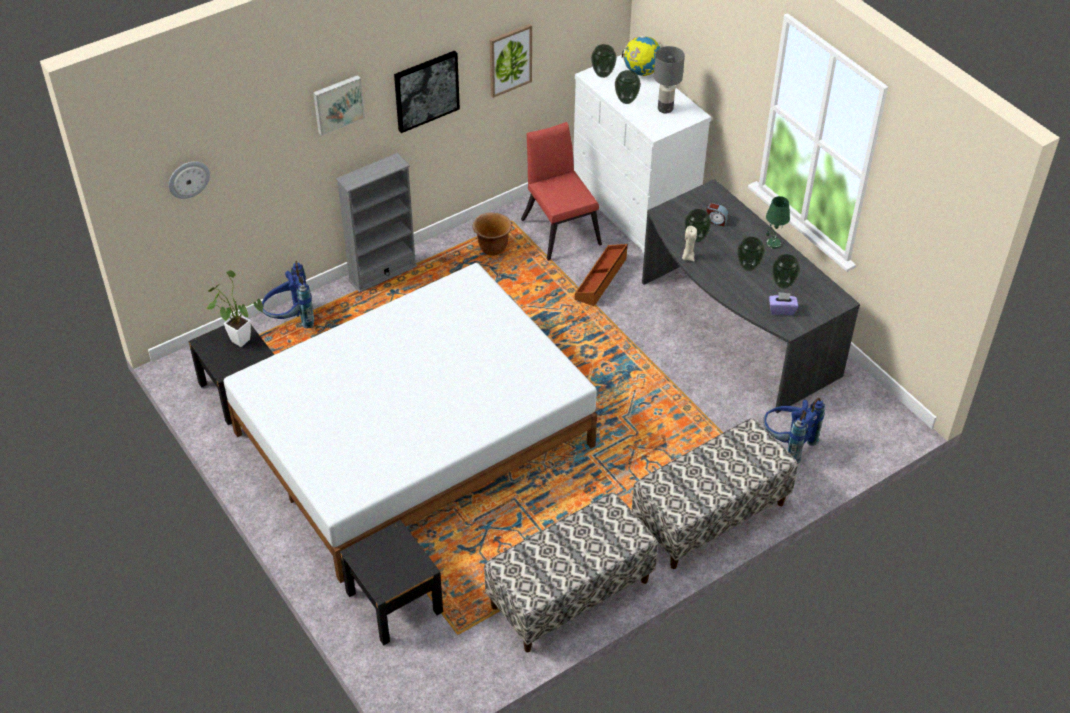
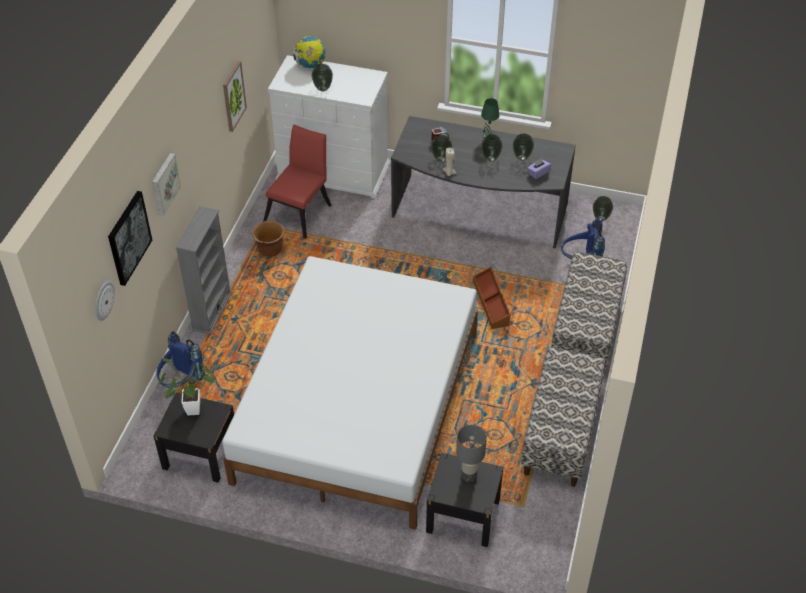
camera: 40 degrees left, 0 degrees up
(426, 90) = (201, 145): picture -> picture (128, 238)
(559, 228) = (300, 212): red chair -> red chair turned 90 degrees clockwise
(601, 279) = (364, 229): brown storage box -> brown storage box (491, 303)
(603, 74) = (287, 79): vase -> vase (601, 218)
(665, 109) = (354, 81): grey table lamp -> grey table lamp (469, 475)

